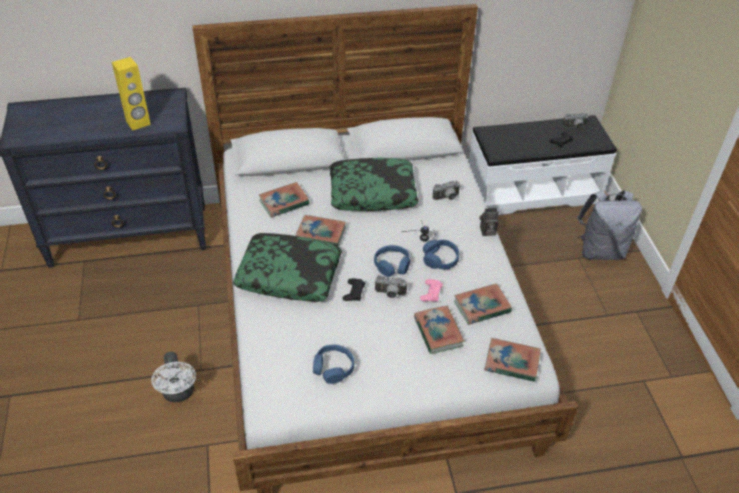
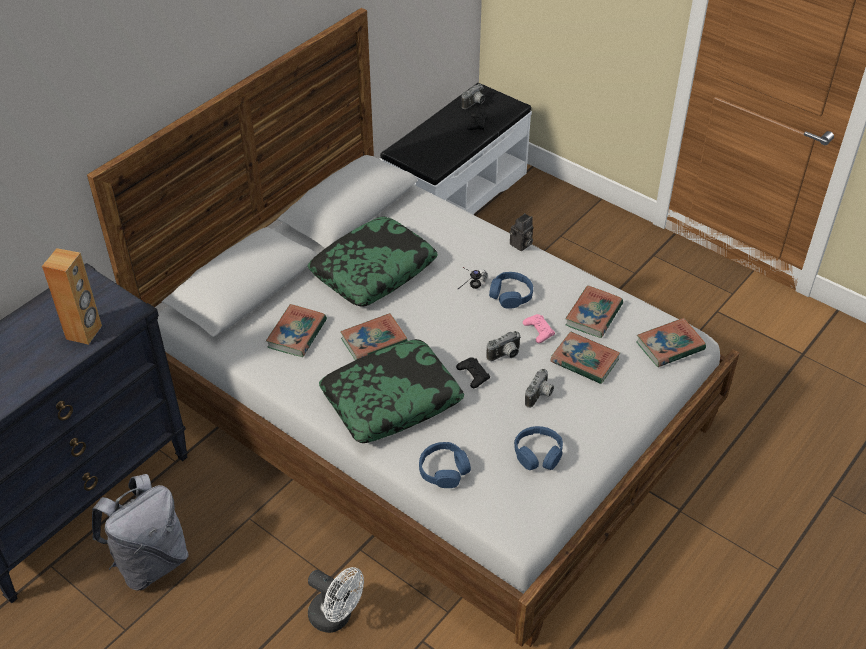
camera: 40 degrees left, 0 degrees up
(138, 123) = (84, 332): yellow speaker -> brown speaker
(392, 265) = (476, 328): blue headphones -> blue headphones (444, 470)
(447, 198) = (449, 234): camera -> camera (540, 396)
(600, 251) = (571, 218): grey backpack -> grey backpack (150, 562)

